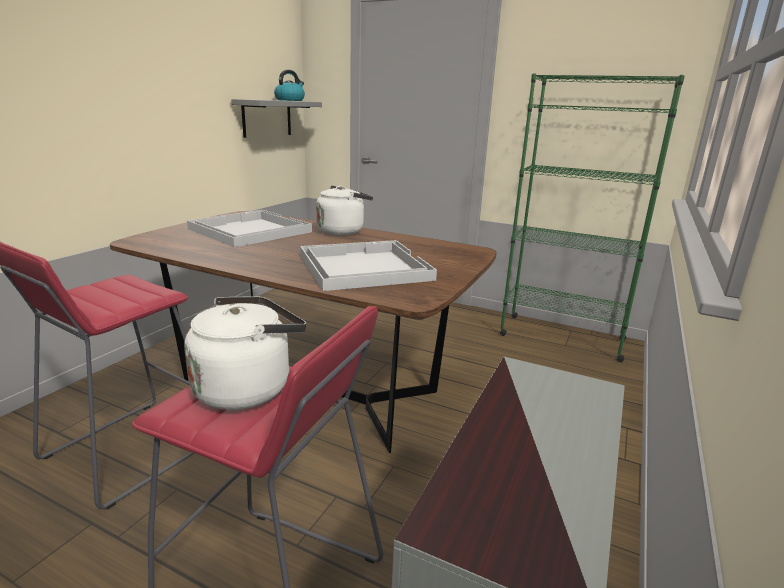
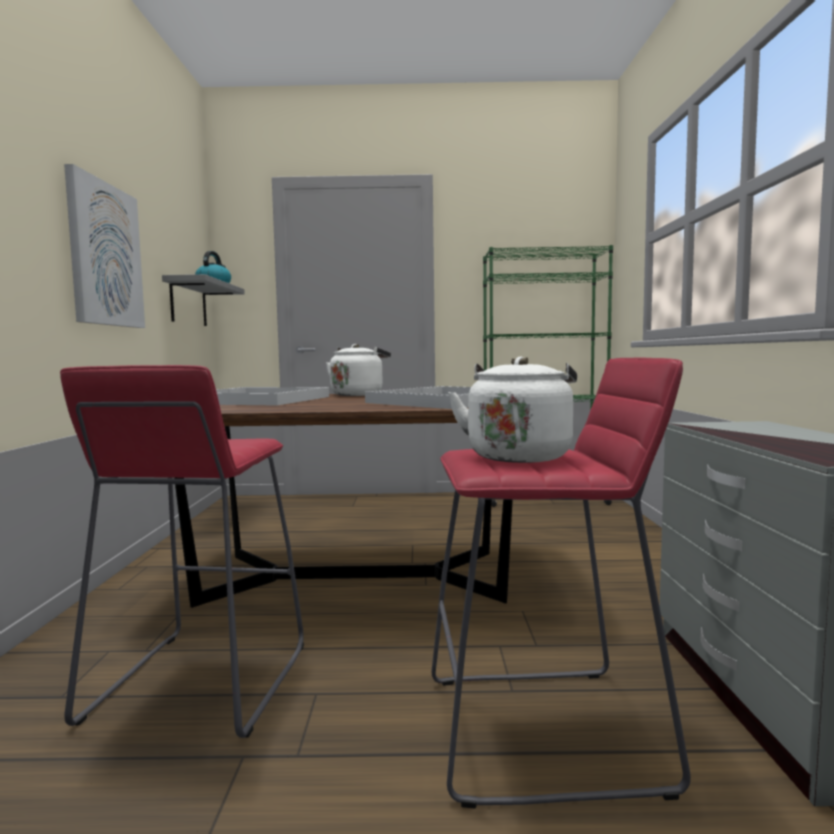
camera: 25 degrees left, 15 degrees down
(157, 95) = (105, 255): none -> picture

